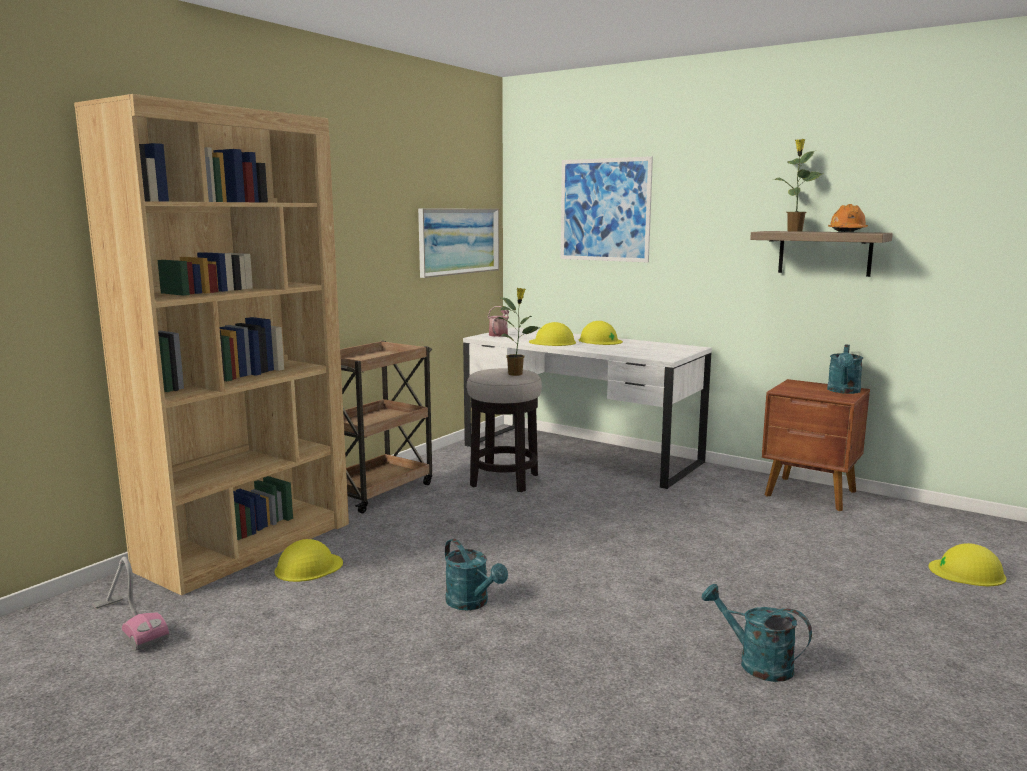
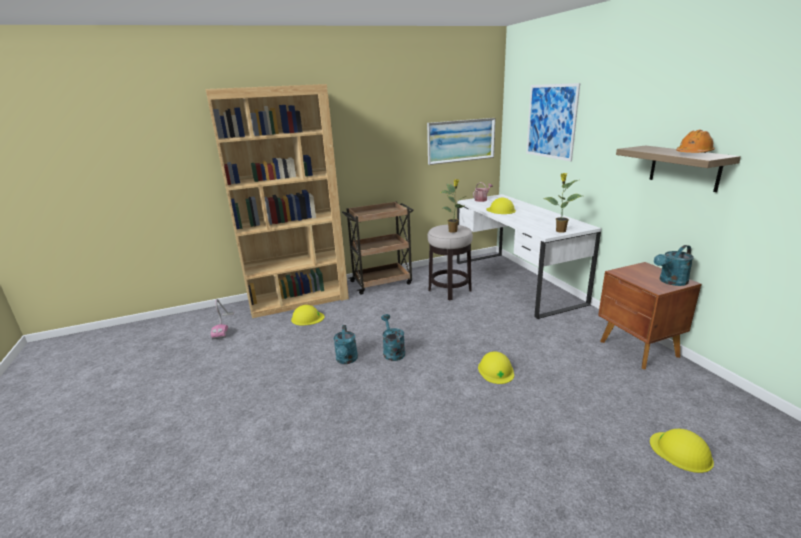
camera: 35 degrees right, 10 degrees up
(600, 341) = (533, 212): yellow hard hat -> yellow hard hat (496, 370)
(756, 663) = (435, 451): turquoise watering can -> turquoise watering can (392, 351)
(794, 231) = (658, 148): potted plant -> potted plant (560, 231)

